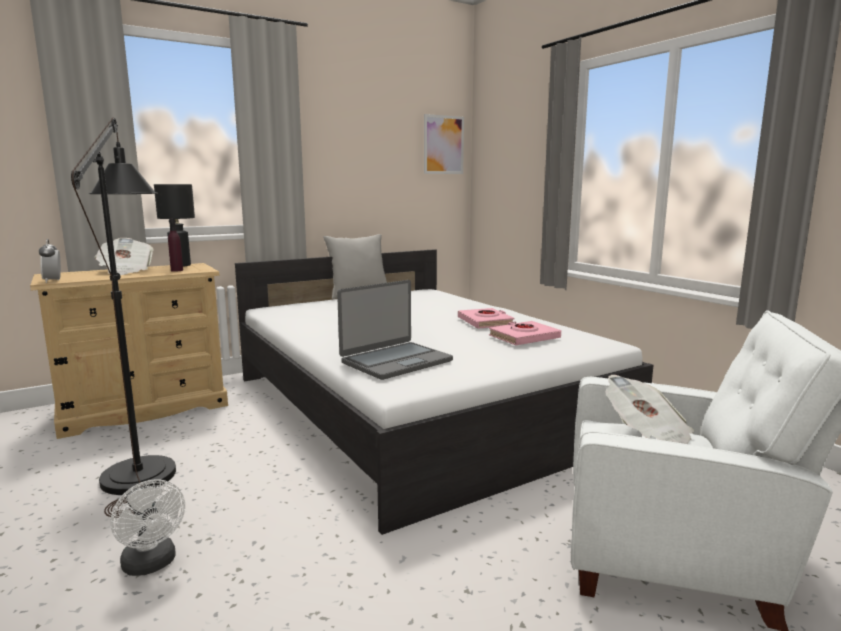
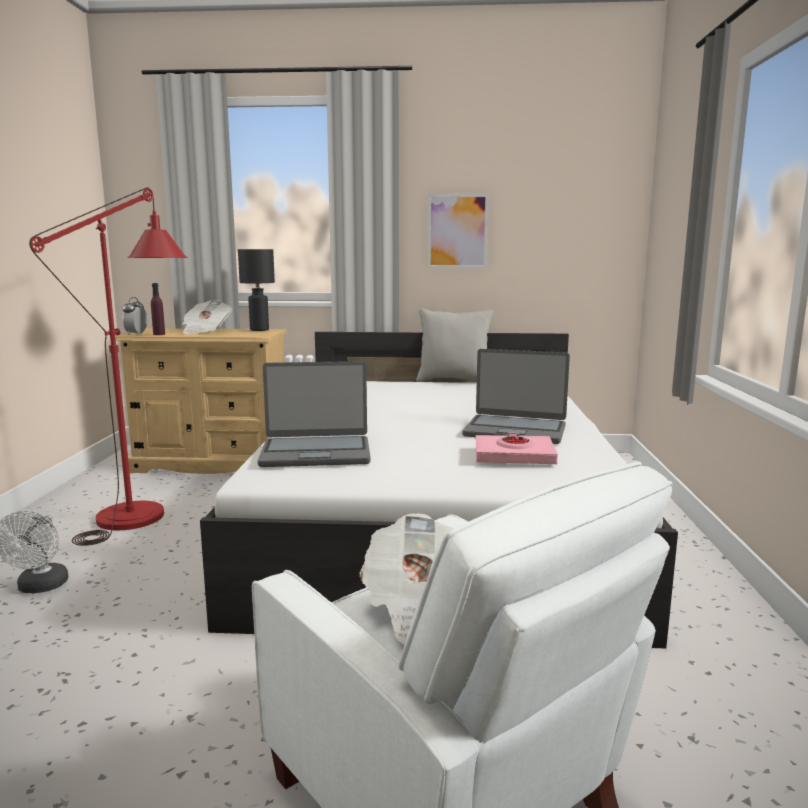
camera: 35 degrees right, 0 degrees up
(143, 467) = (144, 510): black floor lamp -> red floor lamp
(177, 270) = (241, 334): purple bottle -> purple bottle (159, 334)
(443, 145) = (603, 196): picture -> picture (457, 231)
(485, 322) = (515, 430): pink book -> laptop

